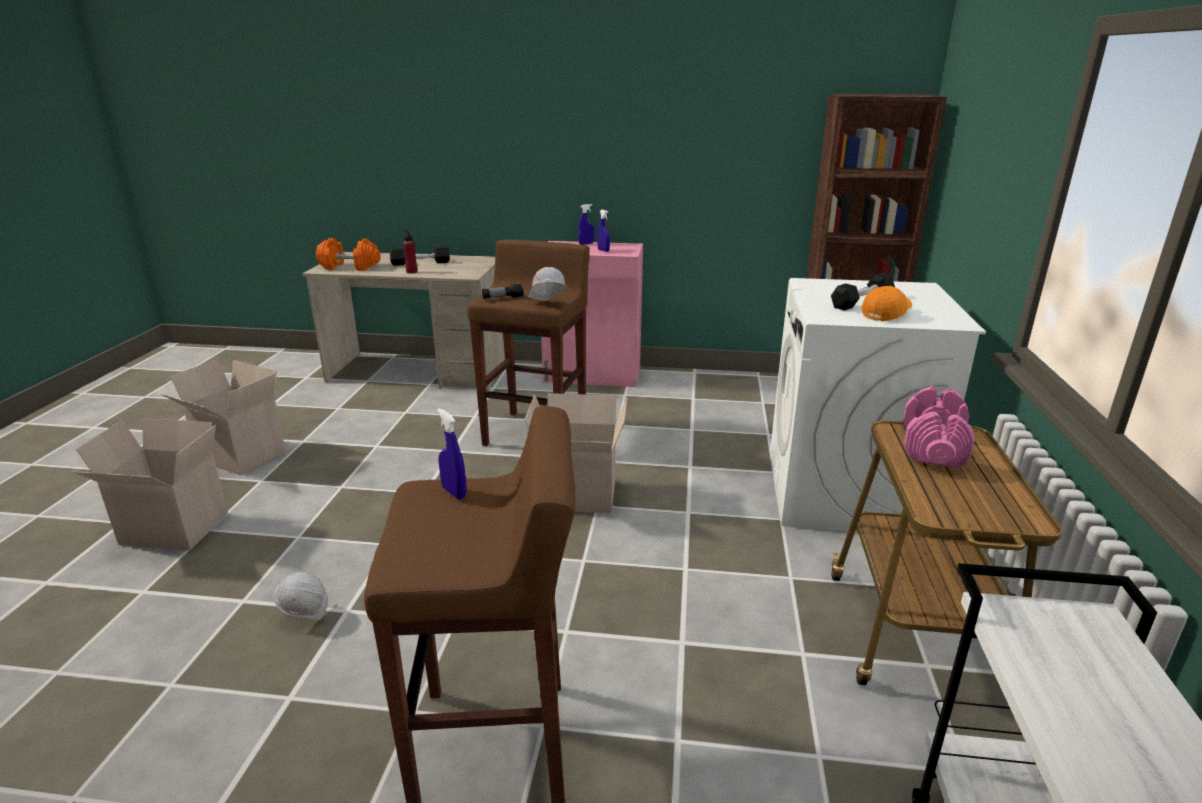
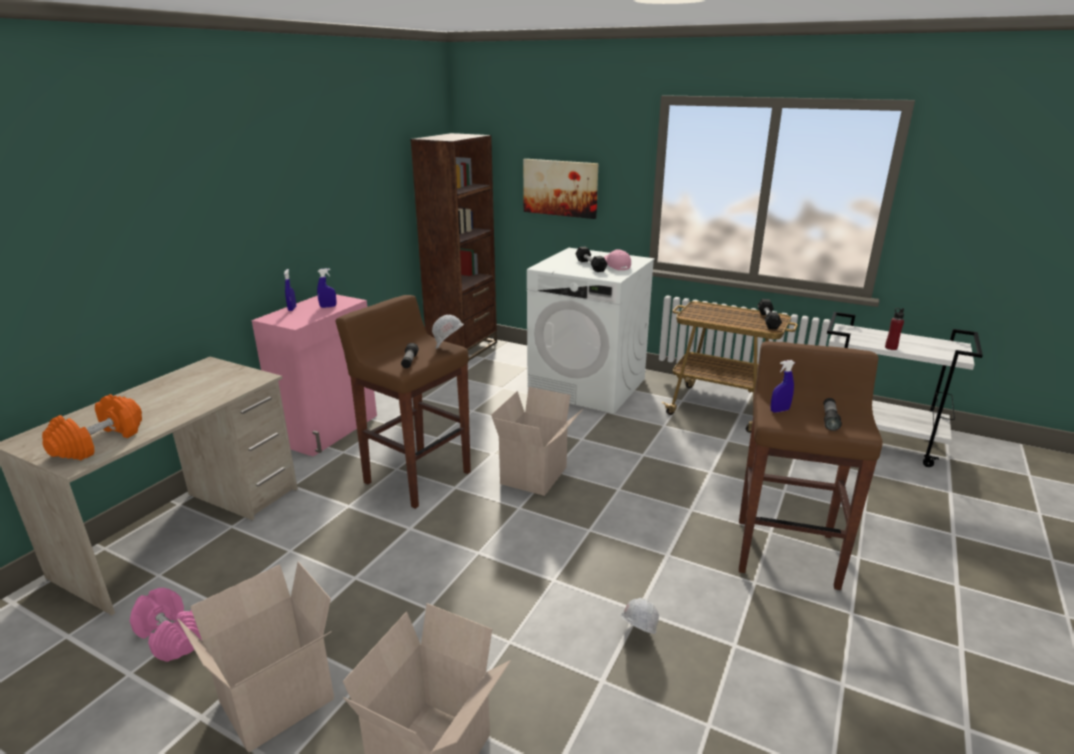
camera: 70 degrees left, 0 degrees up
(412, 272) = (194, 405): red bottle -> red bottle (890, 347)
(420, 263) = (161, 398): black dumbbell -> black dumbbell (768, 320)
(433, 536) = (829, 419): none -> flashlight
(886, 314) = (616, 266): orange cap -> pink cap
(932, 446) = (710, 313): pink dumbbell -> pink dumbbell (170, 636)
(981, 188) = (560, 188): none -> picture

